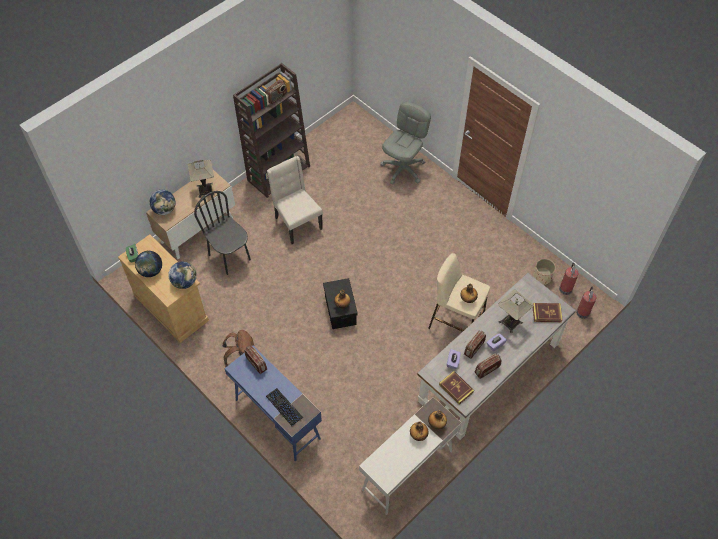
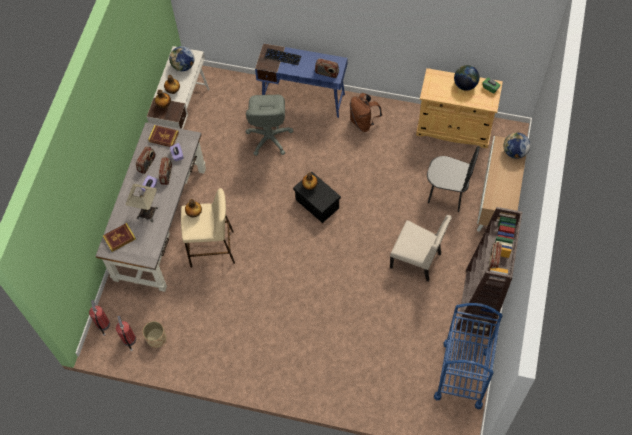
camera: 150 degrees right, 5 degrees up
(184, 282) = (431, 92): globe -> globe (183, 66)
(205, 190) = (499, 189): table lamp -> none
(329, 139) = (462, 374): none -> blue cart
(403, 169) = (361, 383): grey office chair -> grey office chair (269, 138)

